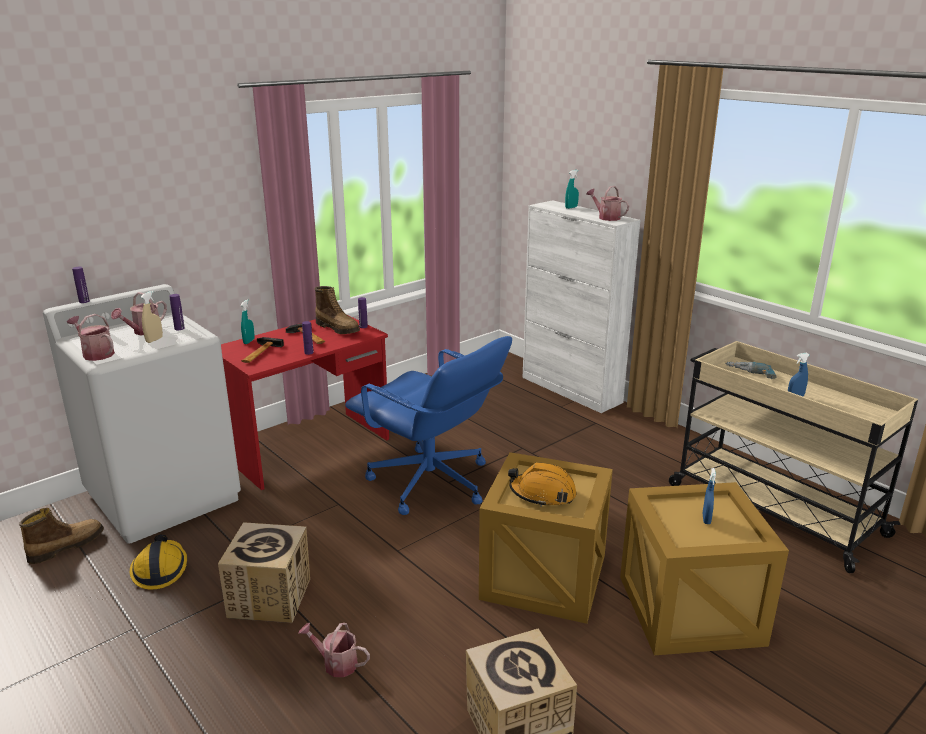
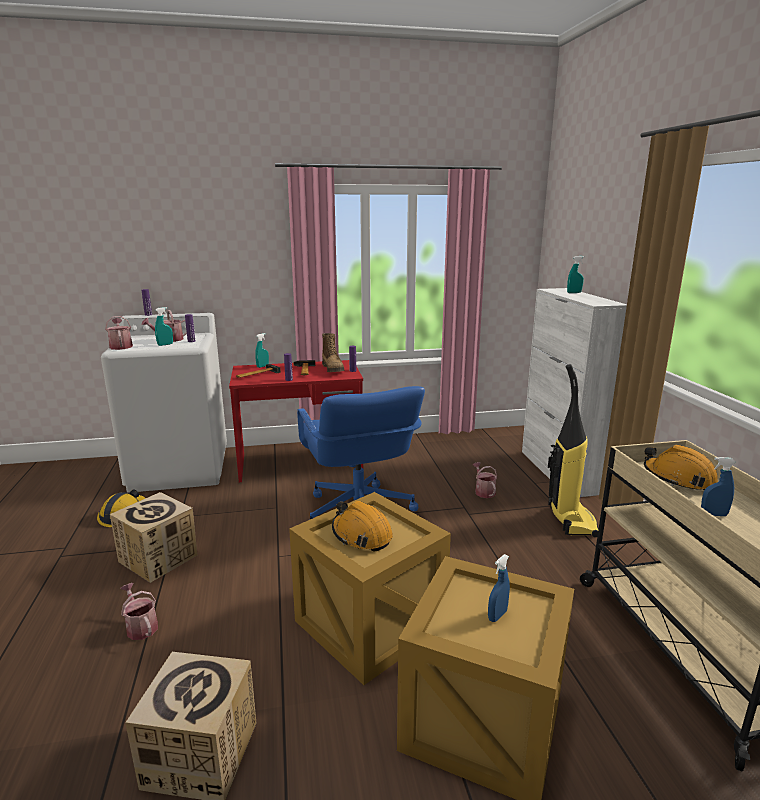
camera: 30 degrees right, 5 degrees down
(66, 546) = (95, 483): boot -> none
(154, 340) = (165, 344): beige spray bottle -> turquoise spray bottle
(606, 217) = (595, 300): watering can -> watering can (483, 491)
(618, 433) = (570, 520): none -> vacuum cleaner
(749, 375) = (678, 478): power drill -> orange hard hat

